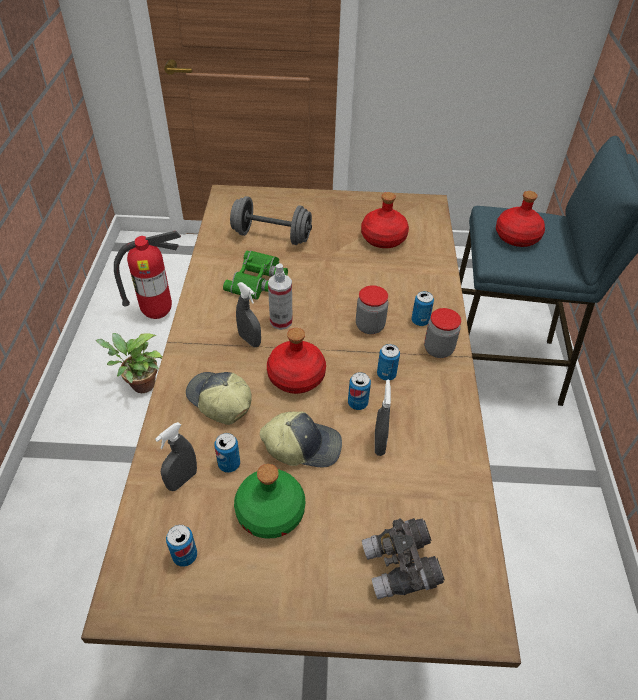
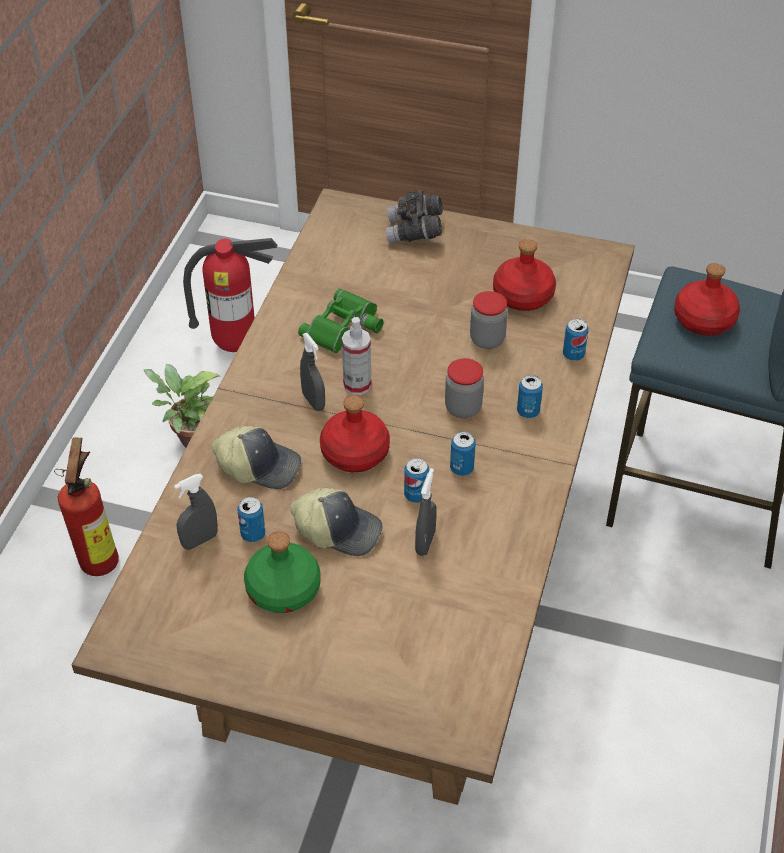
camera: 15 degrees right, 0 degrees up
(87, 489) = (101, 558): none -> fire extinguisher
(185, 555) = (185, 613): can -> can (573, 354)
(219, 401) = (259, 466): cap -> cap turned 135 degrees clockwise
(271, 236) = (379, 272): grey dumbbell -> none
(400, 567) = (402, 668): grey binoculars -> grey binoculars (414, 232)
(438, 349) = (537, 449): jar -> jar (487, 339)

